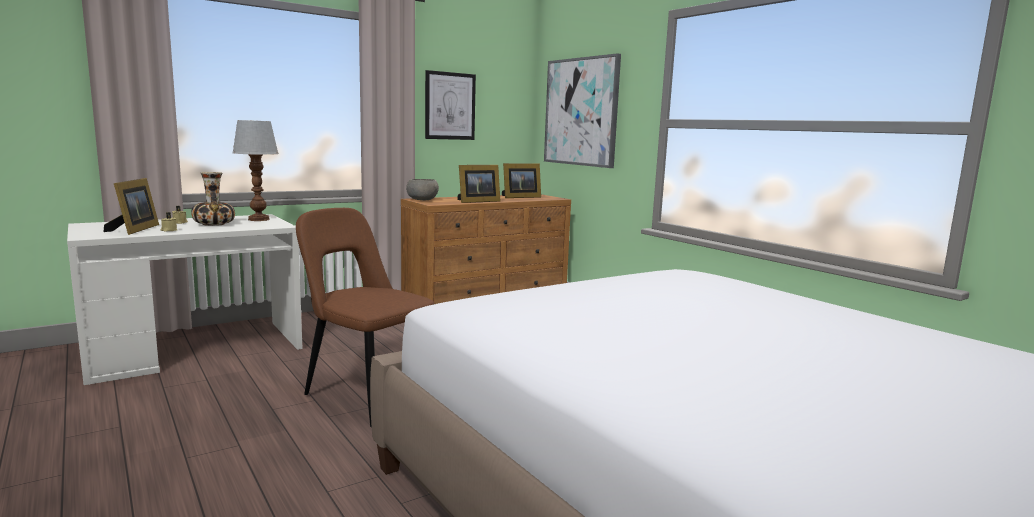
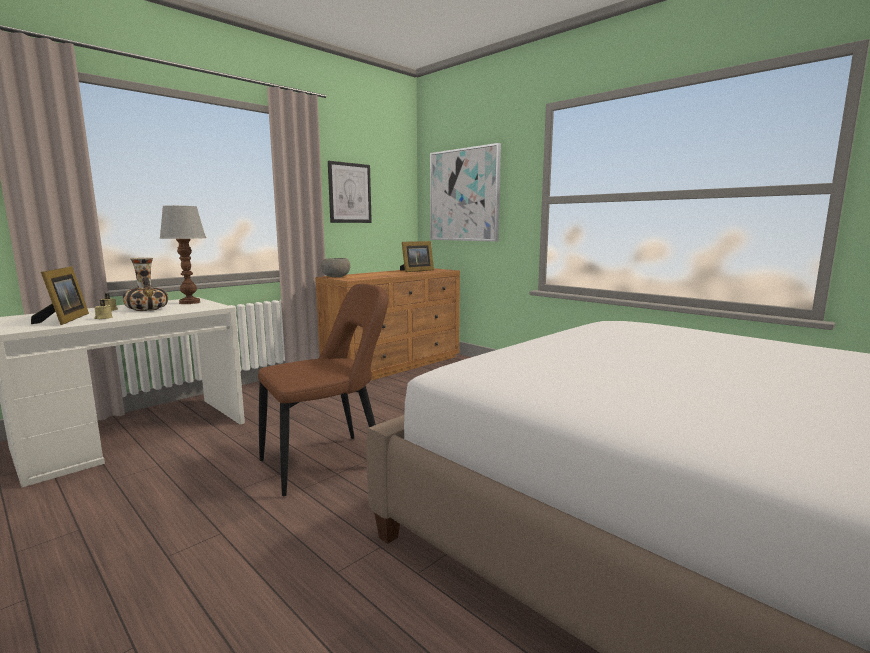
camera: 10 degrees left, 0 degrees up
(366, 395) = (328, 462): brown chair -> brown chair turned 120 degrees clockwise
(477, 201) = (385, 275): picture frame -> none

